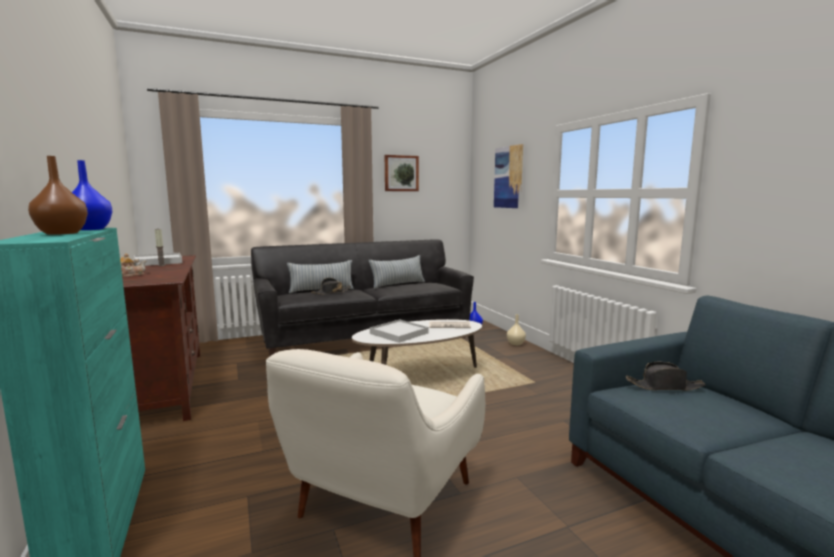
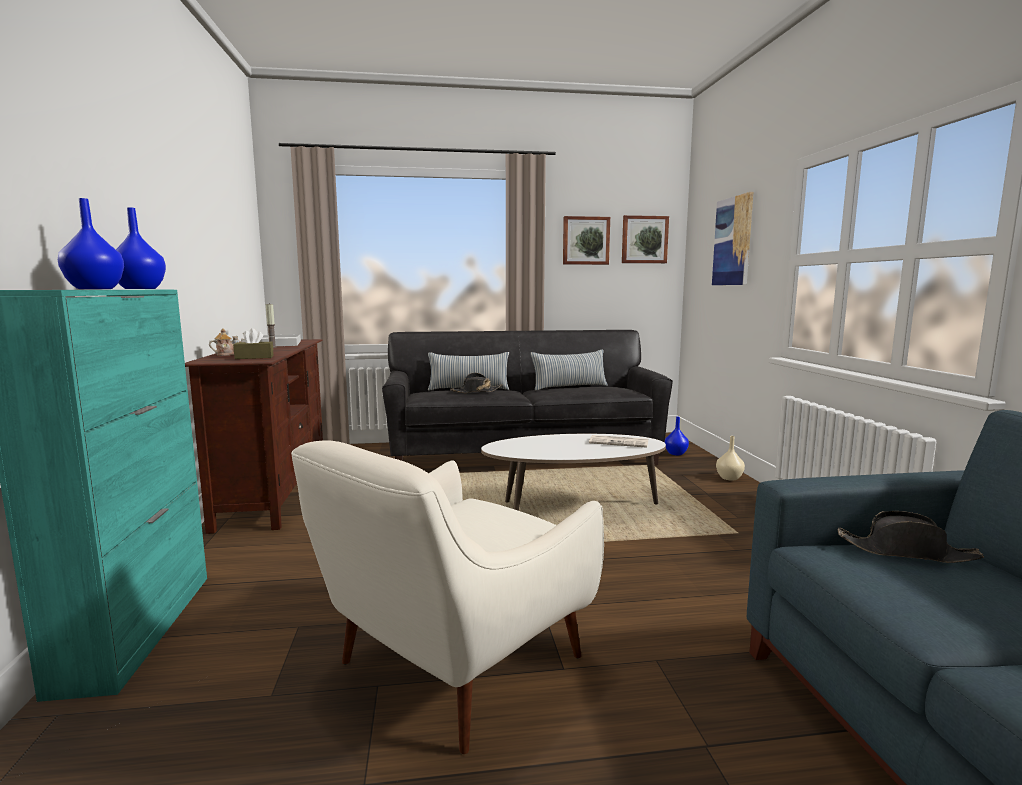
camera: 15 degrees right, 0 degrees up
(61, 233) = (94, 289): brown vase -> blue vase
(160, 277) = (254, 357): none -> brown tissue box
(398, 333) = (544, 447): white tray -> none
(442, 173) = (644, 239): none -> picture

